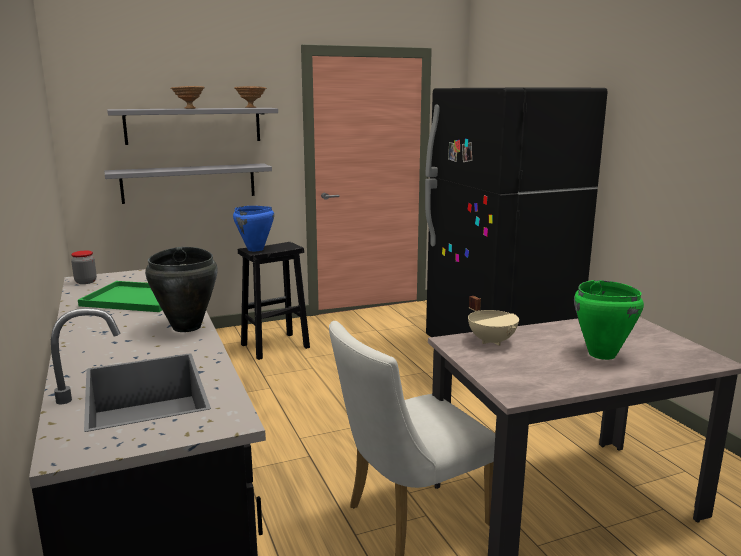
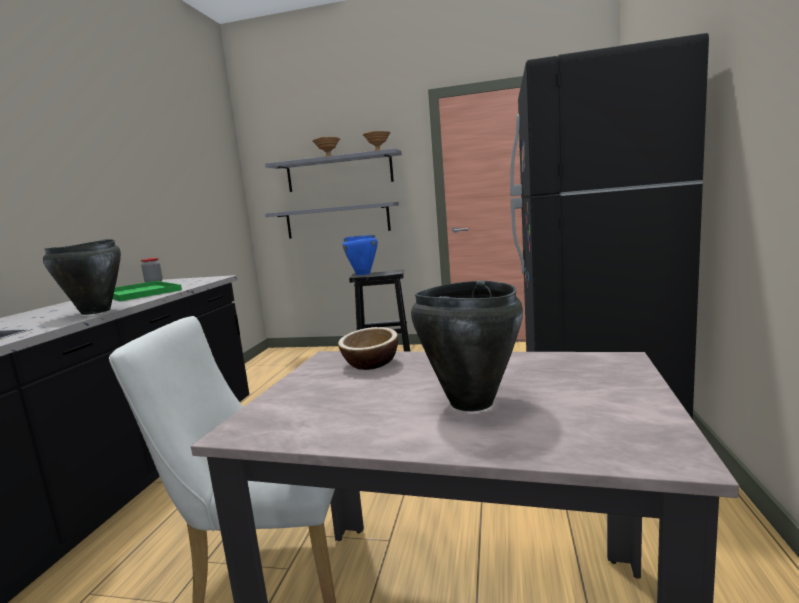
camera: 35 degrees right, 5 degrees down
(492, 341) = (370, 363): beige cooking pot -> bowl
(601, 354) = (470, 402): green cooking pot -> black cooking pot

